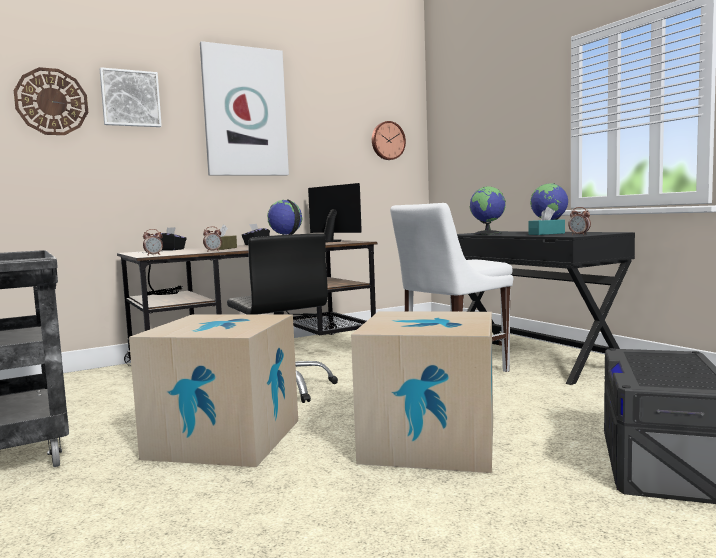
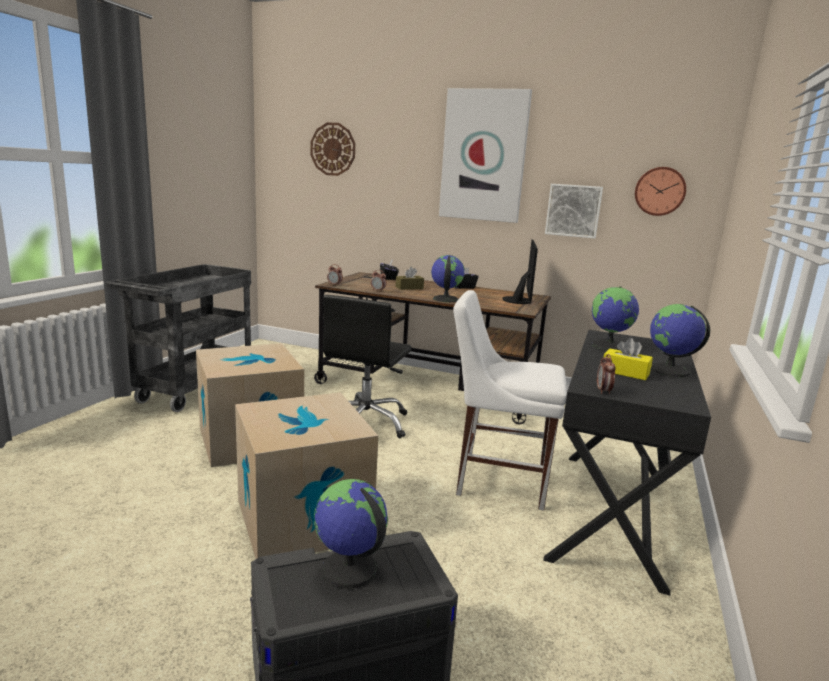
camera: 50 degrees right, 10 degrees up
(130, 98) = (386, 145): picture -> picture (573, 210)
(546, 234) = (625, 372): turquoise tissue box -> yellow tissue box
(654, 367) = (348, 569): none -> globe

